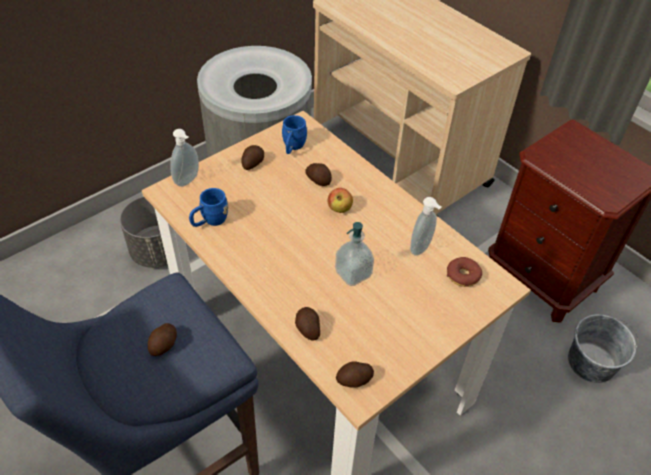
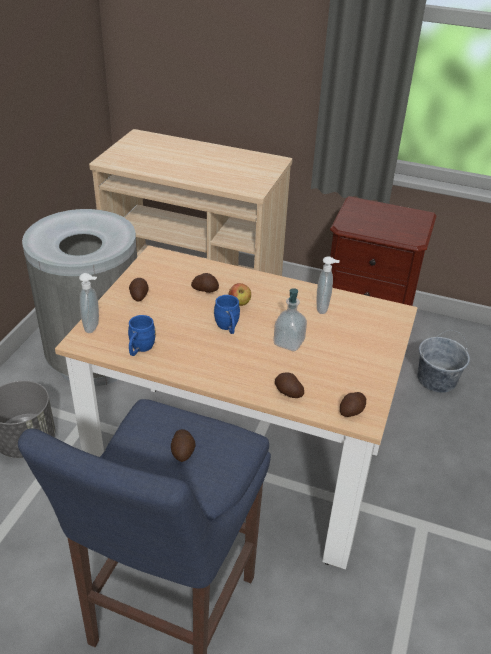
camera: 30 degrees left, 10 degrees down
(292, 147) = (163, 274): blue mug -> blue mug (228, 327)
(462, 275) = (366, 315): donut -> none

